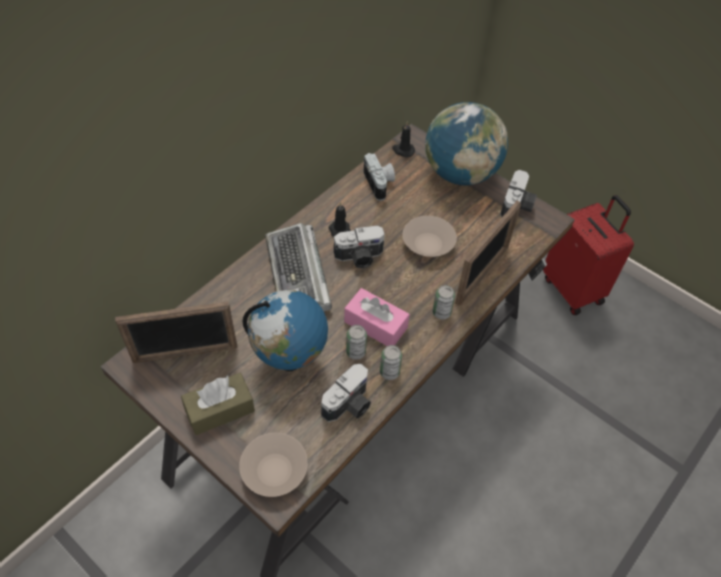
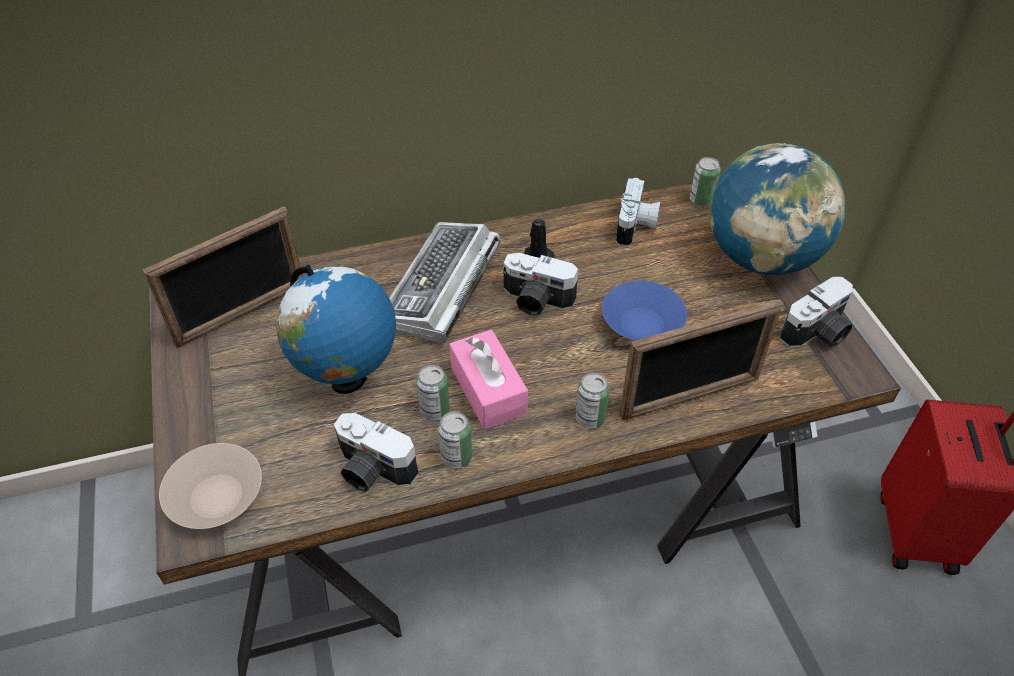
camera: 35 degrees right, 5 degrees down
(185, 354) = (242, 314): picture frame -> picture frame turned 60 degrees counterclockwise
(220, 410) = (222, 394): brown tissue box -> none
(350, 405) = (371, 471): camera -> camera turned 45 degrees clockwise
(403, 150) = (701, 200): black candle -> can
(428, 244) = (642, 325): beige bowl -> blue bowl

